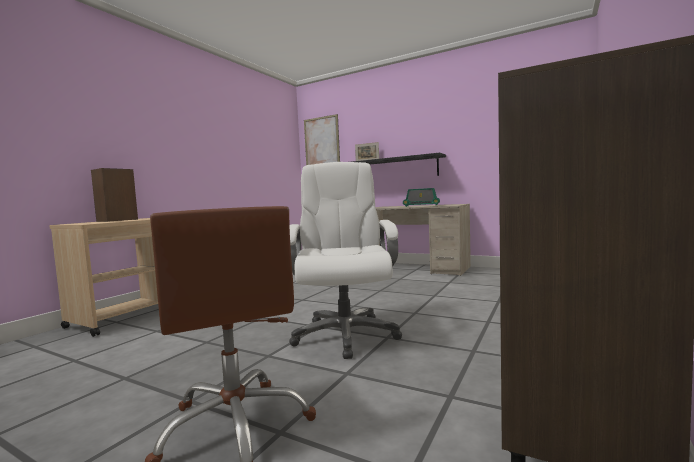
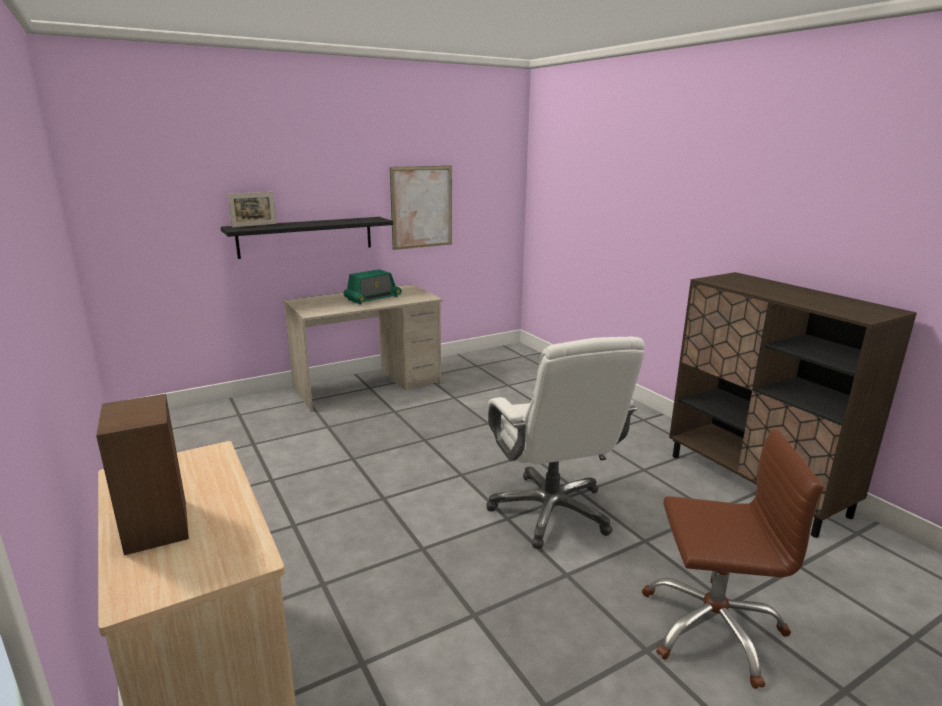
camera: 60 degrees left, 15 degrees up
(321, 141) = (131, 178): picture -> picture (422, 207)
(345, 335) = (551, 511): white office chair -> white office chair turned 135 degrees counterclockwise

